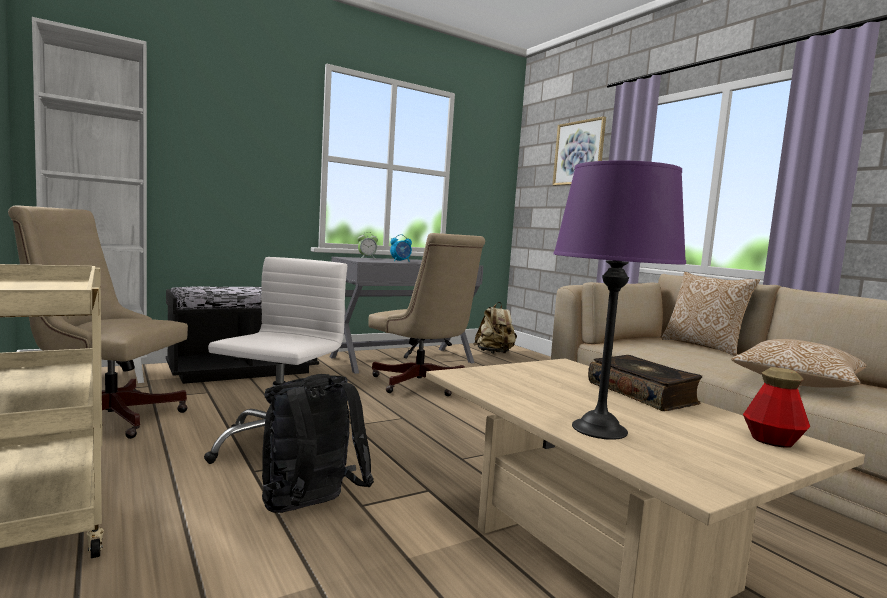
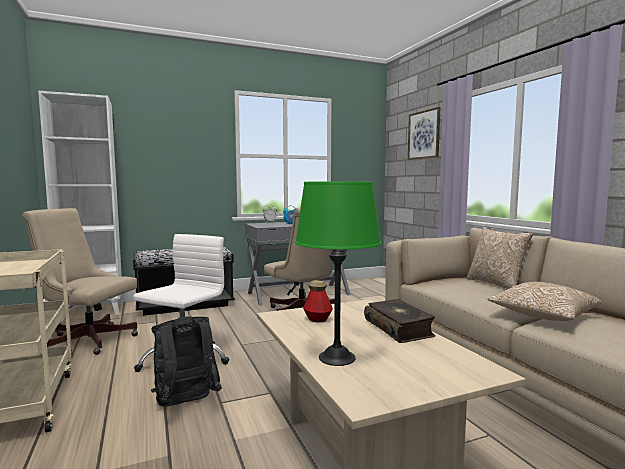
camera: 10 degrees right, 0 degrees up
(494, 353) = (370, 286): beige backpack -> none
(600, 429) = (337, 358): purple table lamp -> green table lamp
(772, 441) = (460, 367): bottle -> bottle (317, 319)

